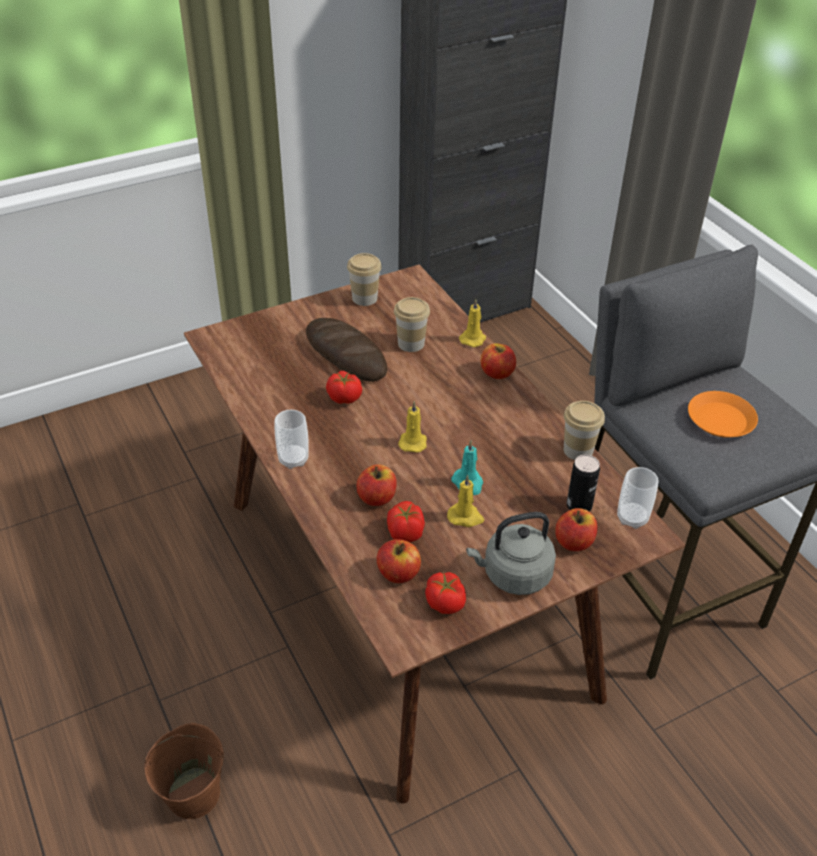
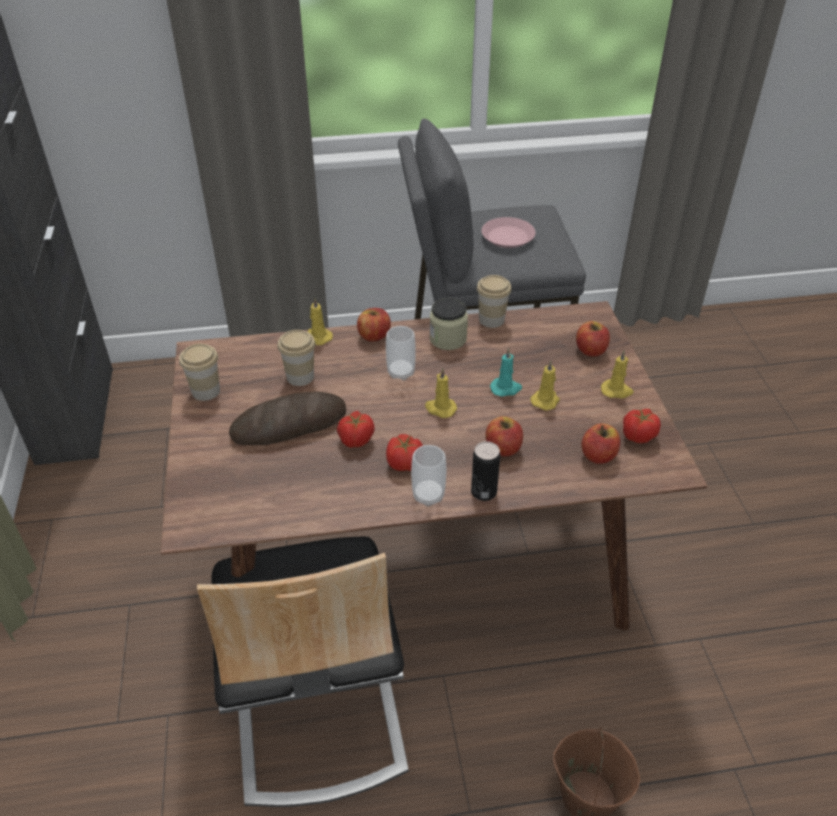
camera: 70 degrees left, 0 degrees up
(230, 563) = (315, 706): none -> chair
(405, 533) = (553, 441): tomato -> tomato (405, 464)
(513, 575) = (617, 391): grey kettle -> yellow candle
(523, 424) = (448, 339): none -> jar
(579, 505) = (553, 337): can -> can (483, 492)
(632, 518) = (574, 316): cup -> cup (401, 372)
(720, 420) = (508, 237): orange plate -> pink plate

